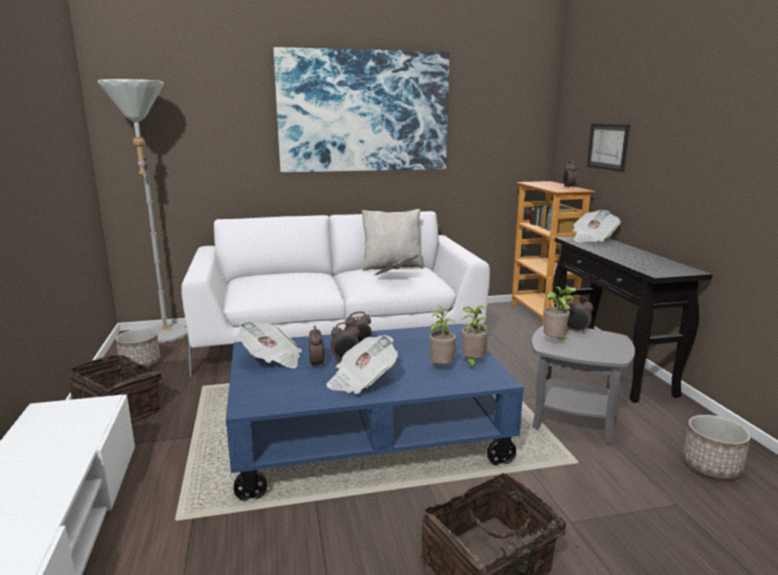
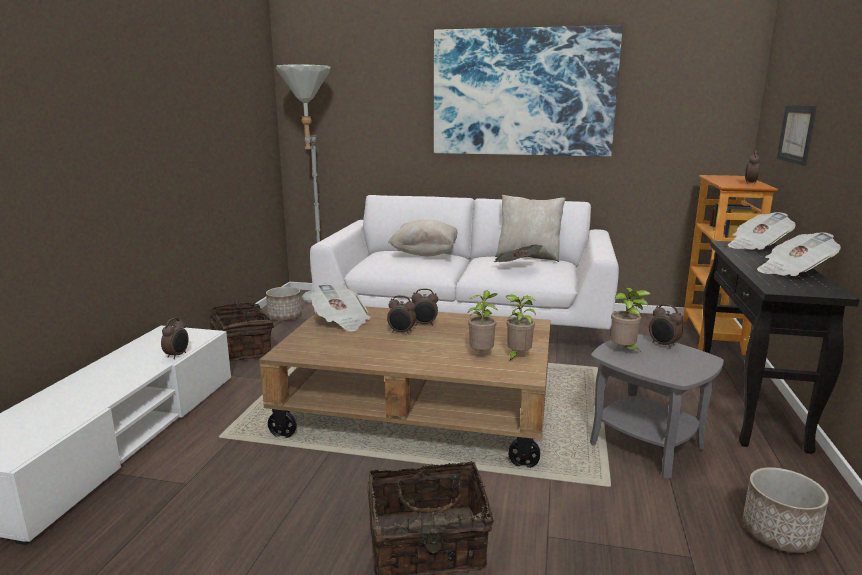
camera: 25 degrees right, 0 degrees up
(295, 275) = (425, 254): none -> beige pillow
(317, 365) = (373, 332): alarm clock -> alarm clock (177, 355)
(361, 381) = (395, 352): newspaper -> newspaper (793, 272)
(366, 435) = (418, 410): blue coffee table -> brown coffee table

